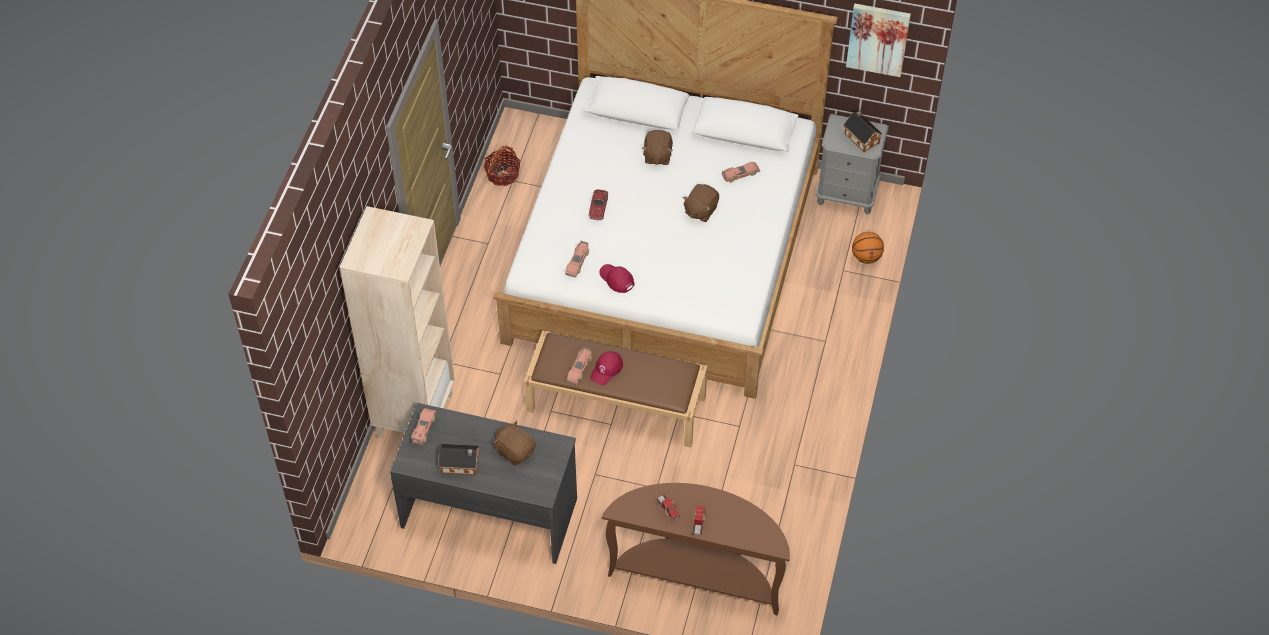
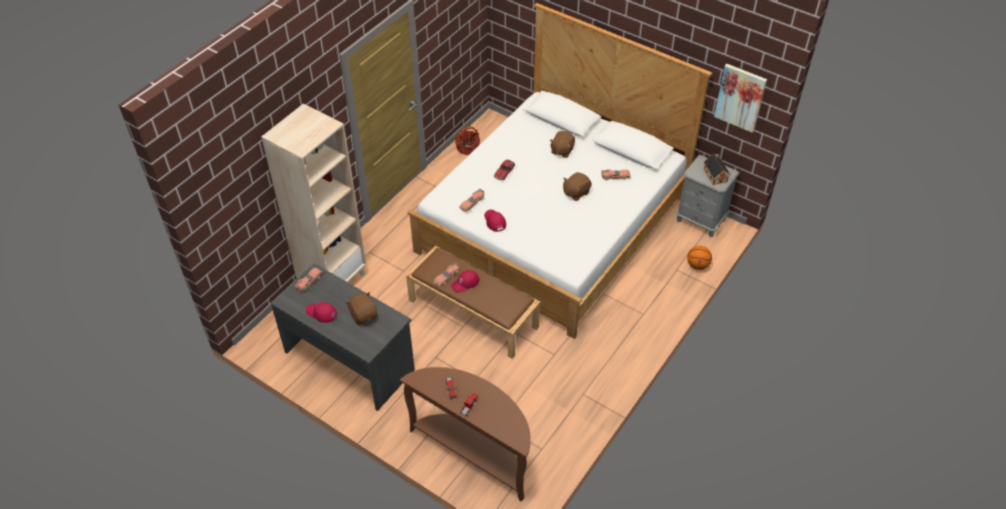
camera: 20 degrees right, 5 degrees down
(461, 464) = (321, 313): toy house -> red cap

